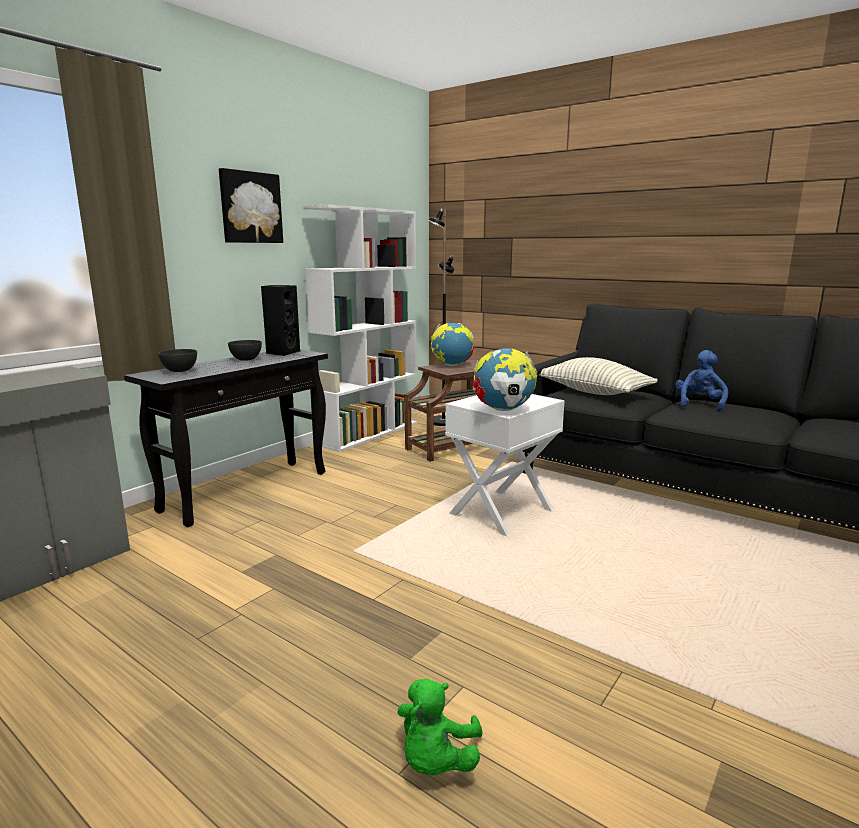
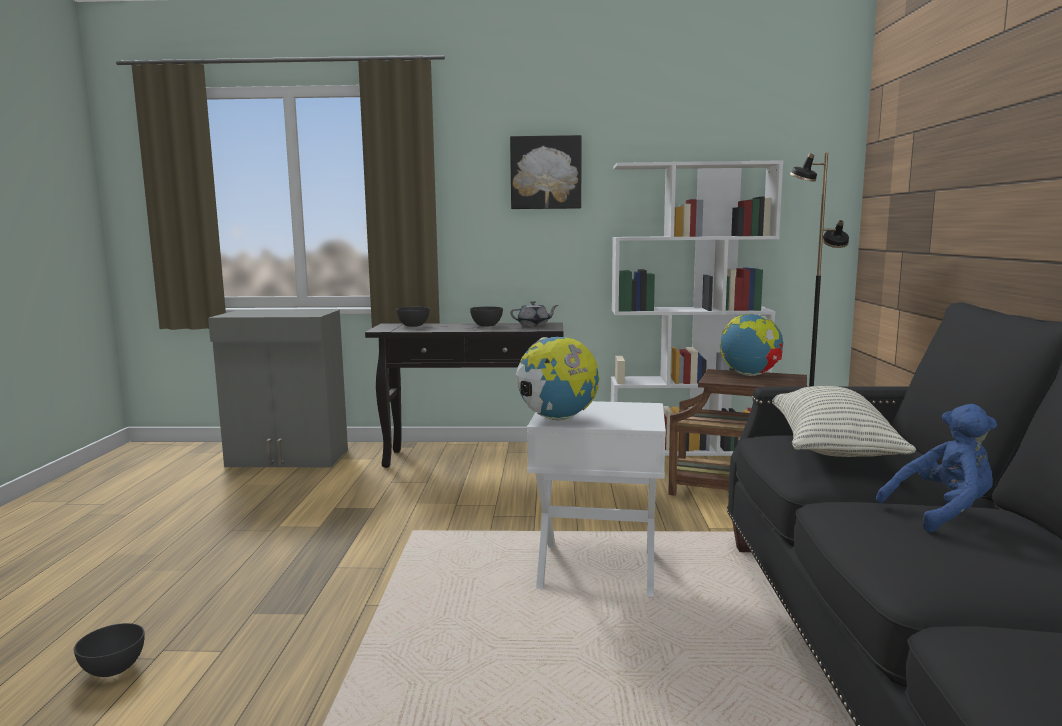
camera: 55 degrees right, 5 degrees down
(282, 353) = (534, 325): black speaker -> grey teapot
(436, 761) = (113, 669): green plush toy -> grey bowl

